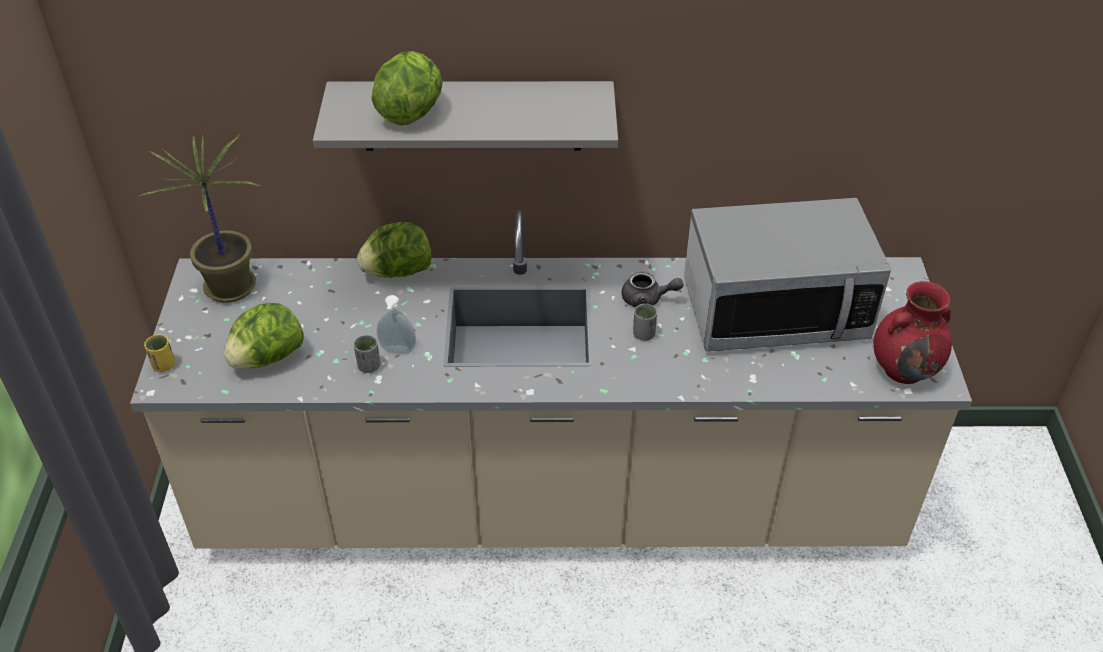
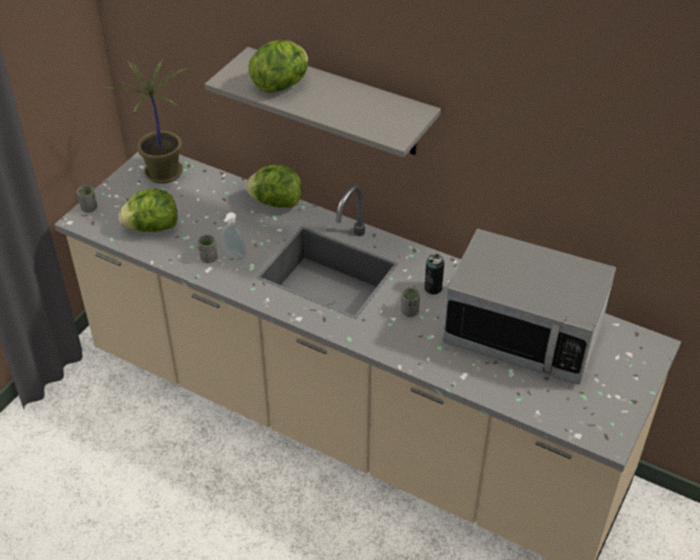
camera: 30 degrees right, 0 degrees up
(164, 365) = (89, 208): yellow cup -> grey cup
(647, 299) = (433, 288): grey teapot -> can
(904, 369) = (589, 418): red vase -> none

